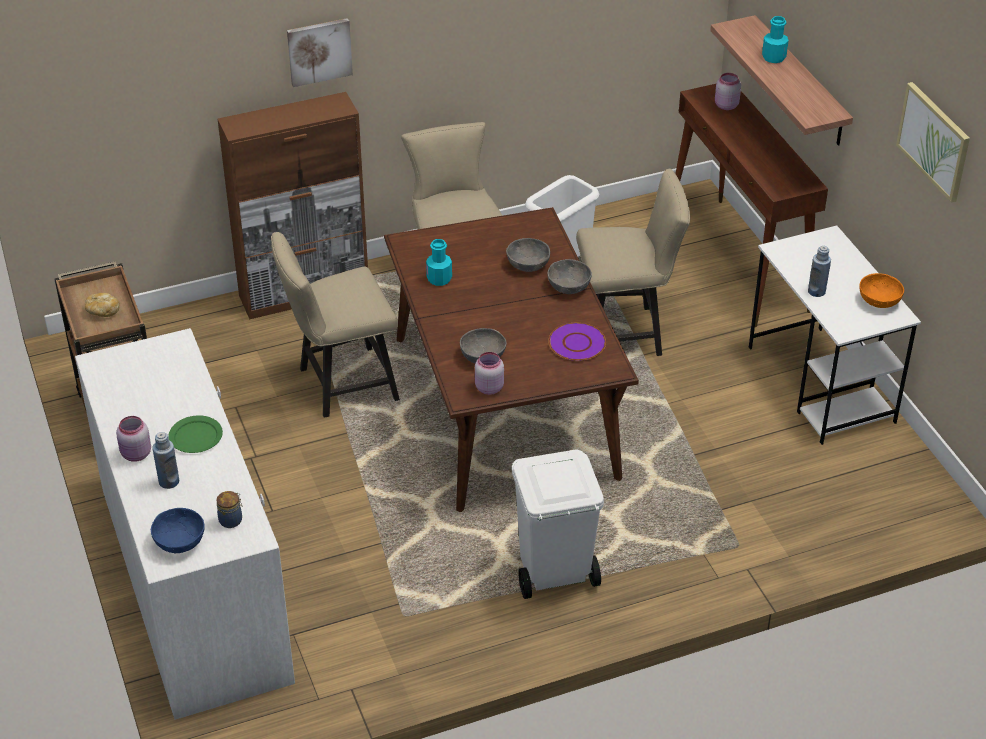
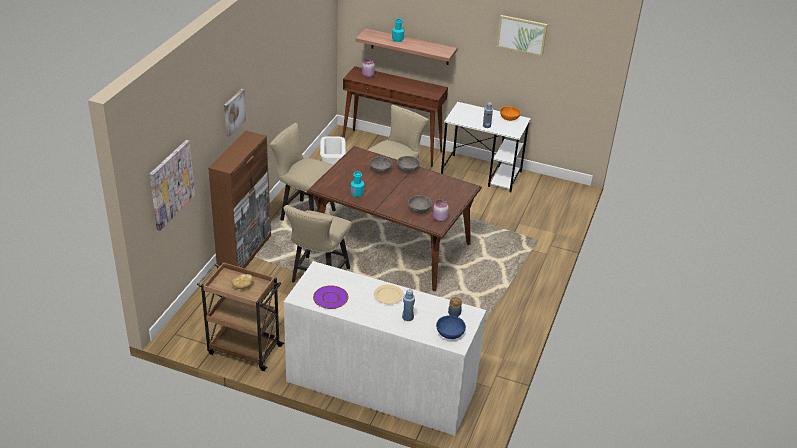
camera: 50 degrees left, 5 degrees down
(114, 112) = (171, 184): none -> picture
(136, 454) = (377, 317): pink jar -> none
(195, 437) = (388, 296): green plate -> beige plate
(553, 574) = (498, 289): white trash can -> none
(577, 343) = (442, 186): purple plate -> purple plate (330, 298)

